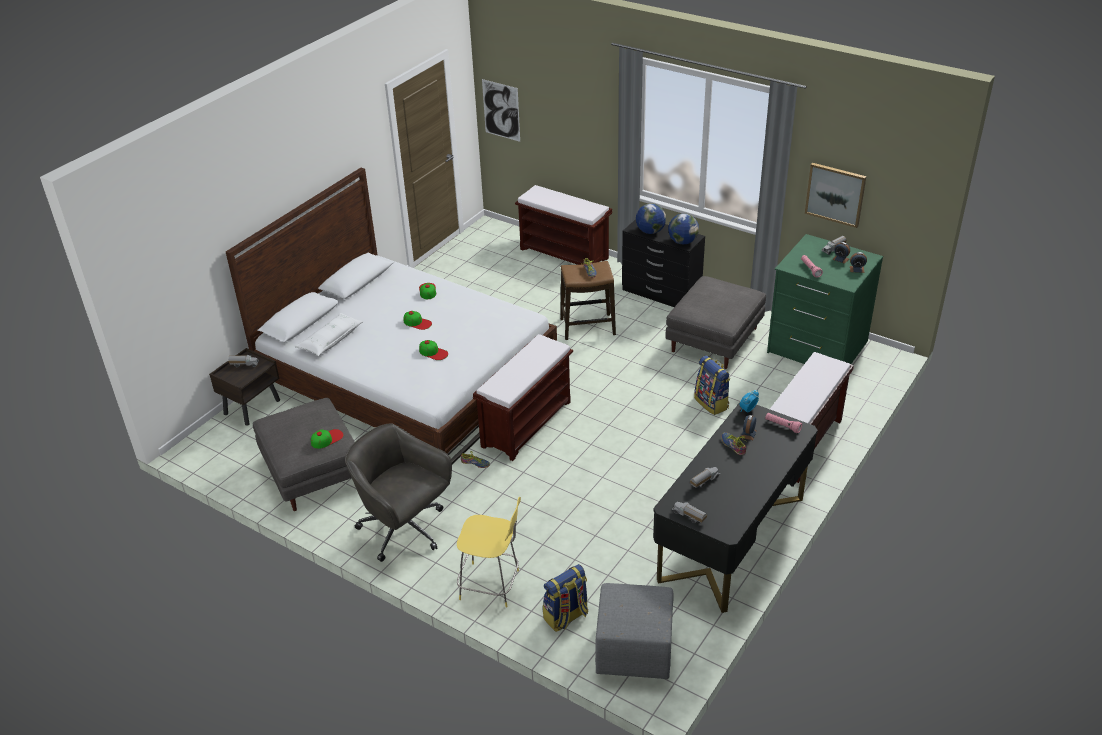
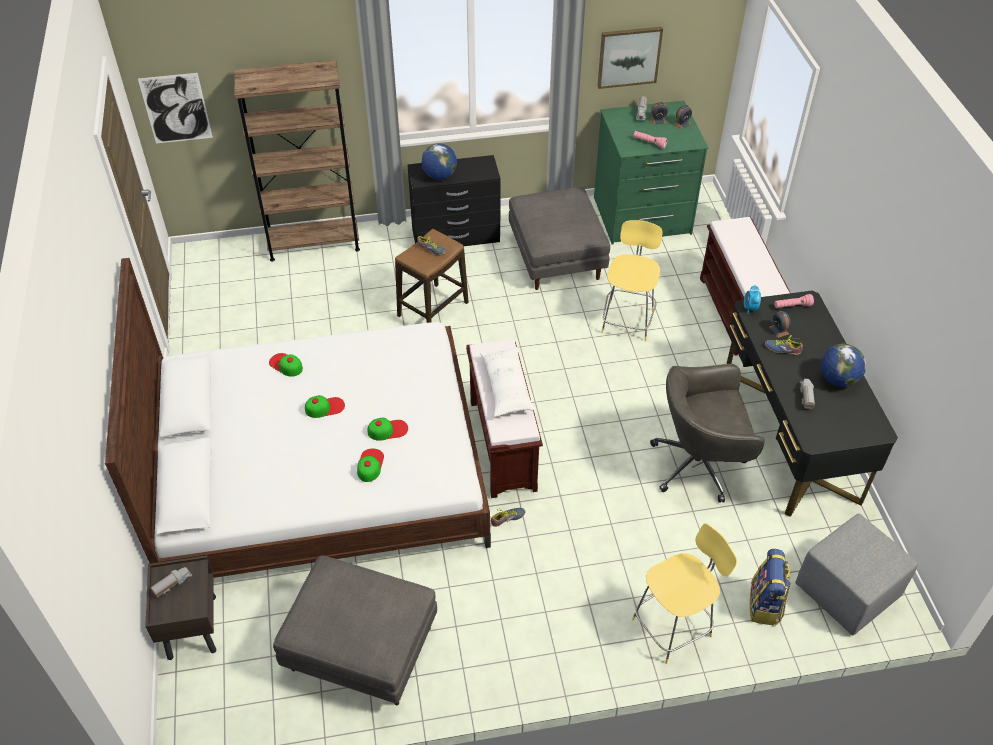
camera: 45 degrees left, 10 degrees up
(327, 439) = (392, 602): cap -> cap (370, 465)
(330, 340) = (254, 488): white pillow -> white pillow (506, 387)
(404, 530) = (532, 636): grey office chair -> grey office chair (700, 464)
(565, 253) = (314, 243): brown bench -> brown bookcase
(682, 242) = (482, 171): globe -> globe (838, 379)
(689, 516) = (837, 439): toy truck -> none
(712, 403) = (628, 319): backpack -> yellow stool

